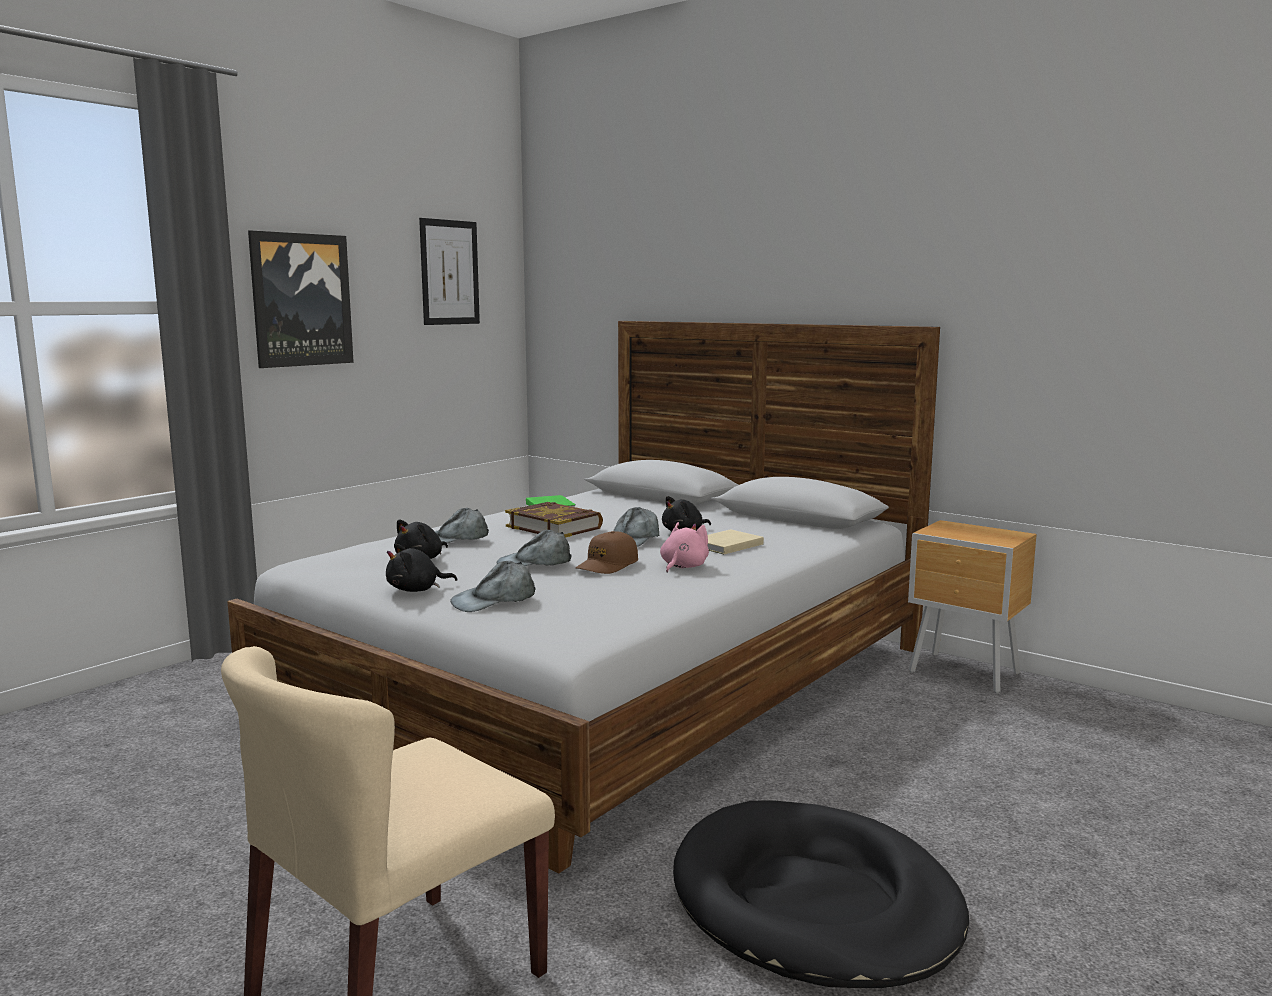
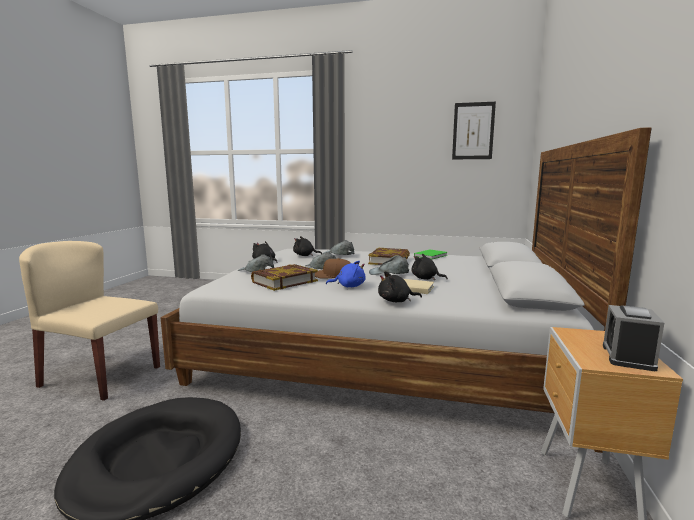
camera: 65 degrees right, 0 degrees up
(301, 300) = (382, 147): picture -> none
(605, 593) = (284, 281): none -> book
(683, 567) = (349, 286): pink plush toy -> blue plush toy
(778, 560) = (396, 301): none -> black plush toy
(994, 533) = (628, 357): none -> alarm clock

